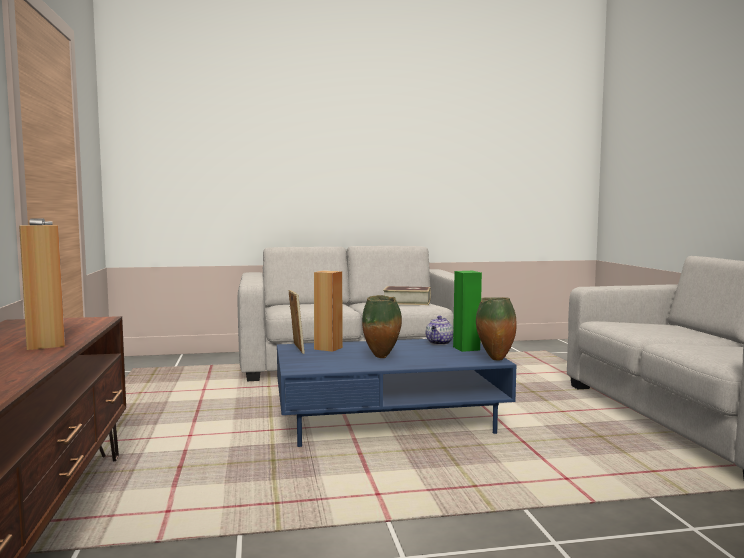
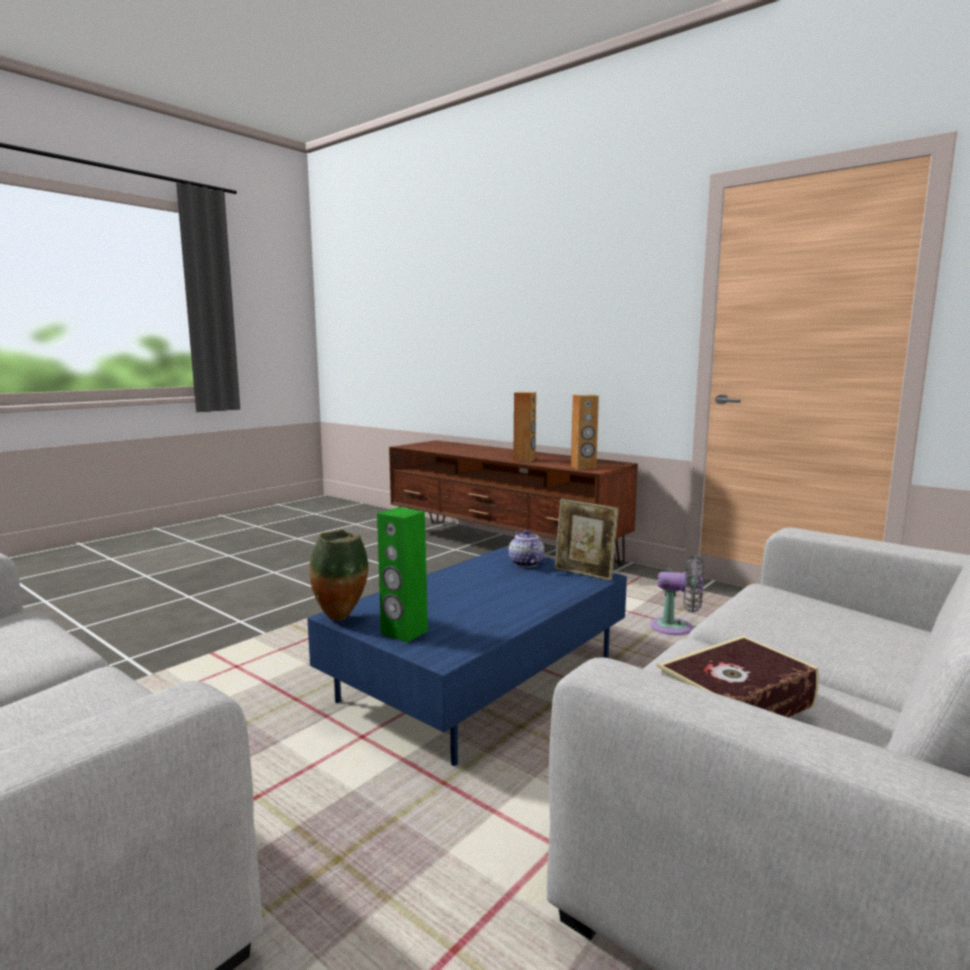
camera: 140 degrees right, 5 degrees up
(203, 407) = (676, 628): none -> grey fan
(328, 348) = (558, 584): brown speaker -> brown speaker (583, 467)
(382, 357) = (471, 585): vase -> none
(439, 343) = (460, 635): teapot -> teapot (525, 563)

